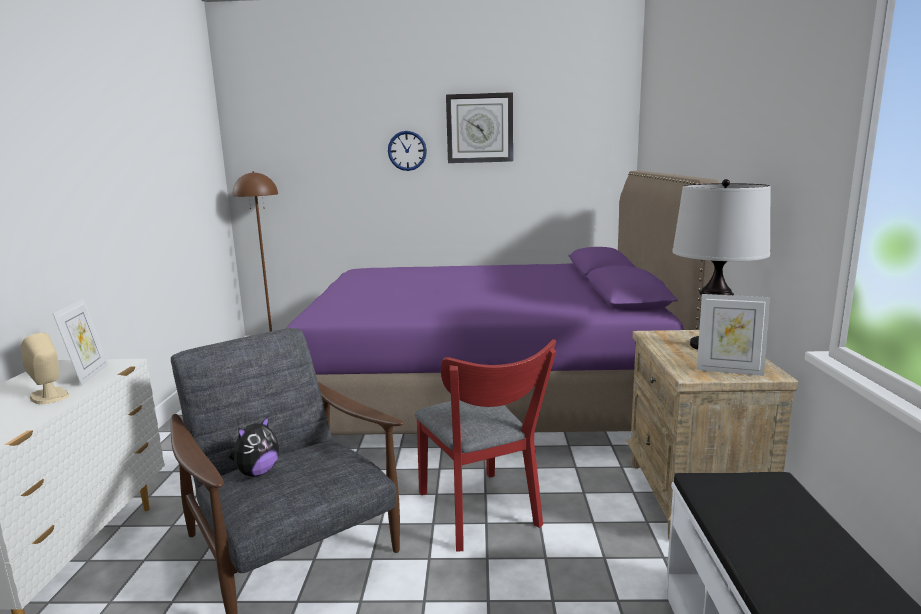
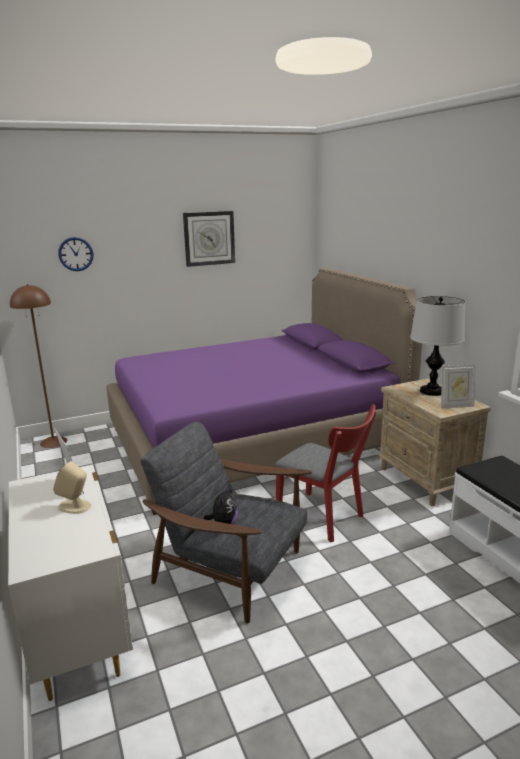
camera: 25 degrees left, 5 degrees up
(407, 150) = (154, 258): wall clock -> wall clock (76, 254)

